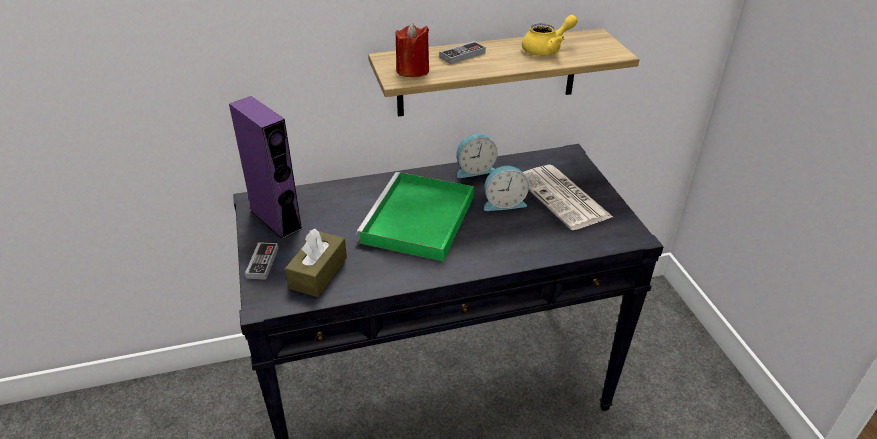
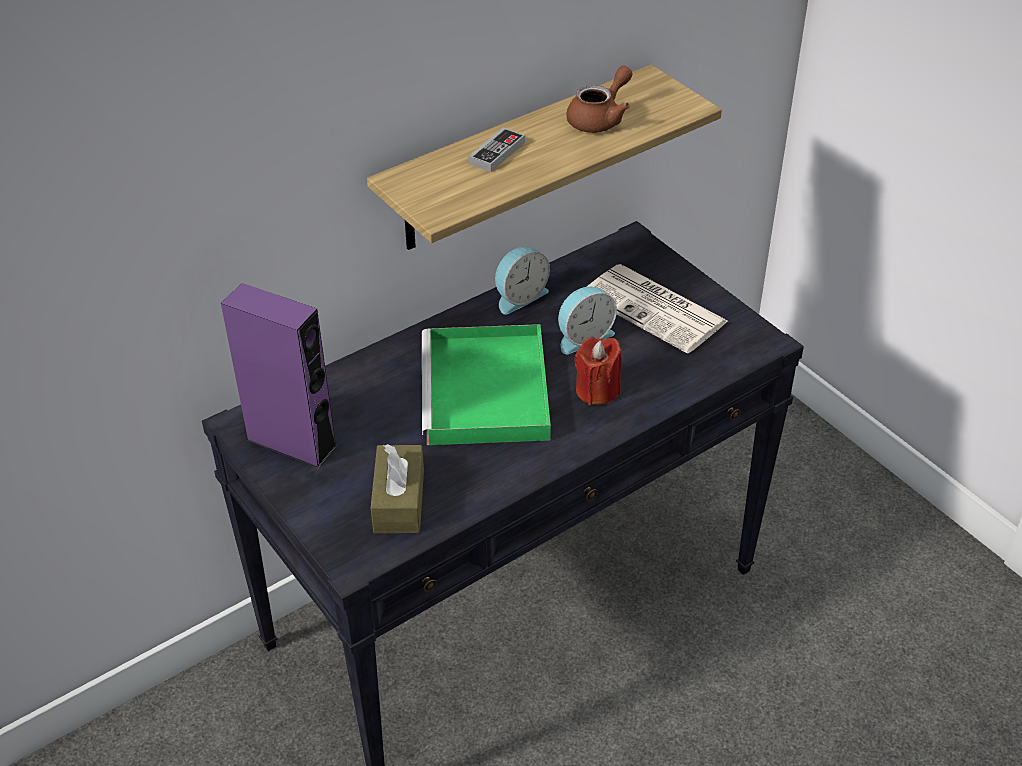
camera: 20 degrees left, 5 degrees up
(262, 263) = (315, 508): game controller -> none
(412, 70) = (448, 194): red candle -> red candle (597, 390)
(546, 49) = (600, 119): yellow teapot -> brown teapot

